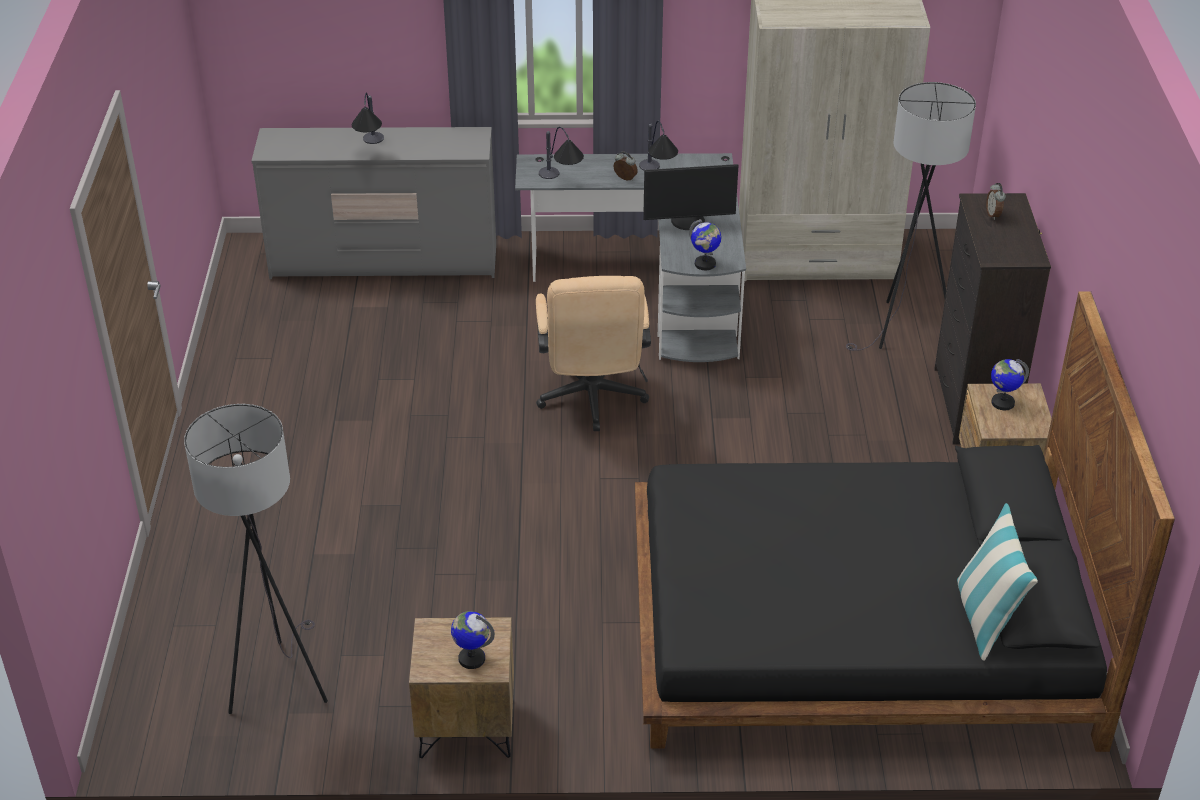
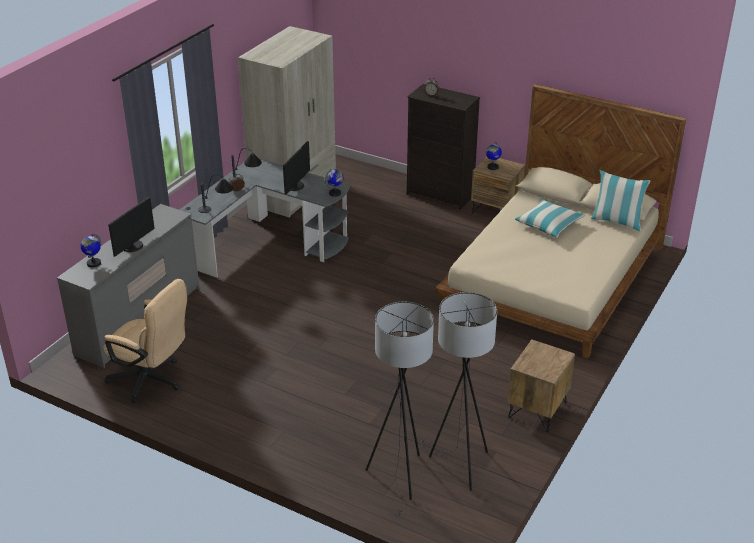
camera: 60 degrees left, 5 degrees down
(371, 150) = (133, 246): table lamp -> monitor
(471, 658) = (552, 359): globe -> globe (93, 263)
(592, 401) = (335, 292): beige office chair -> beige office chair (152, 381)
(856, 629) = (554, 277): black bed -> beige bed
(884, 532) = (549, 224): none -> pillow
(903, 331) = (372, 191): grey floor lamp -> grey floor lamp (401, 478)

